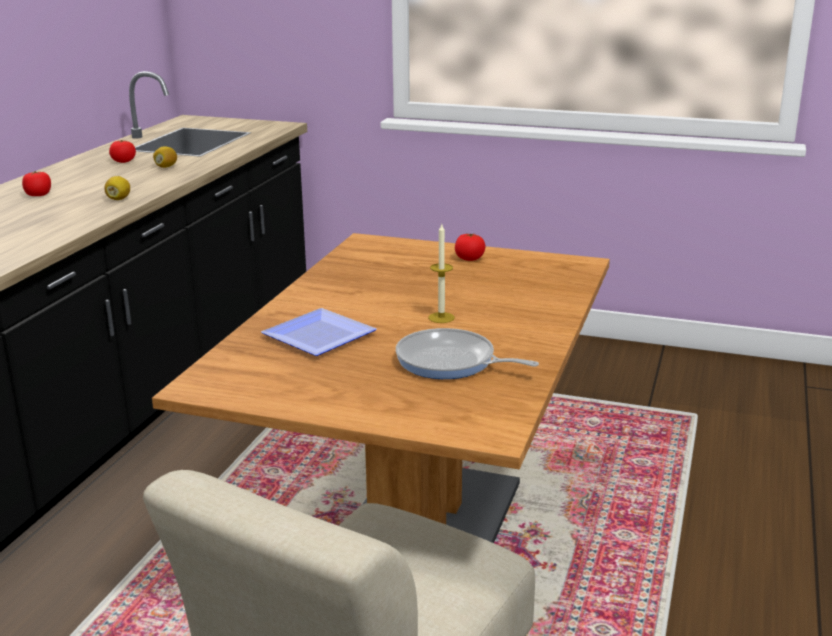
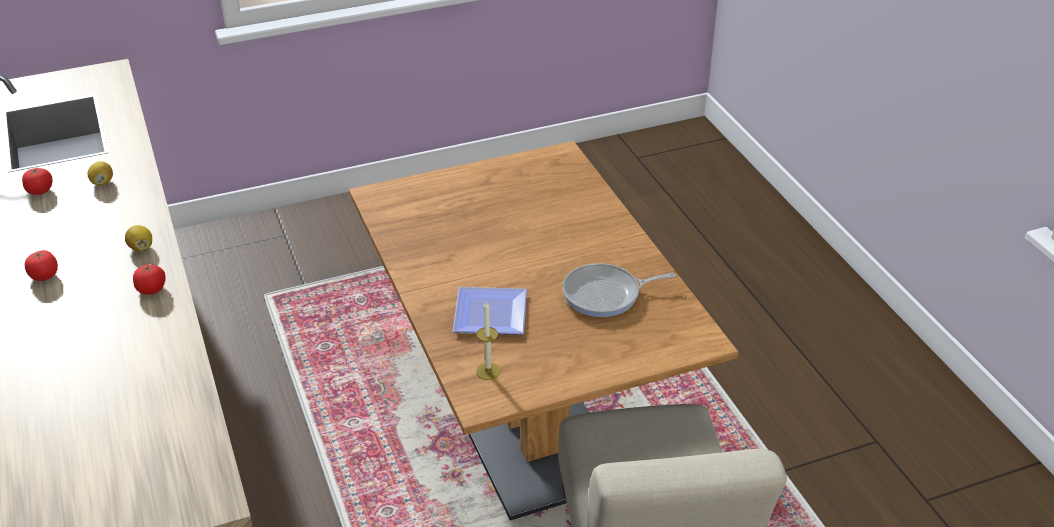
camera: 40 degrees left, 15 degrees up
(441, 317) = (545, 255): candle -> candle (488, 371)
(469, 258) = (481, 182): tomato -> tomato (151, 289)

